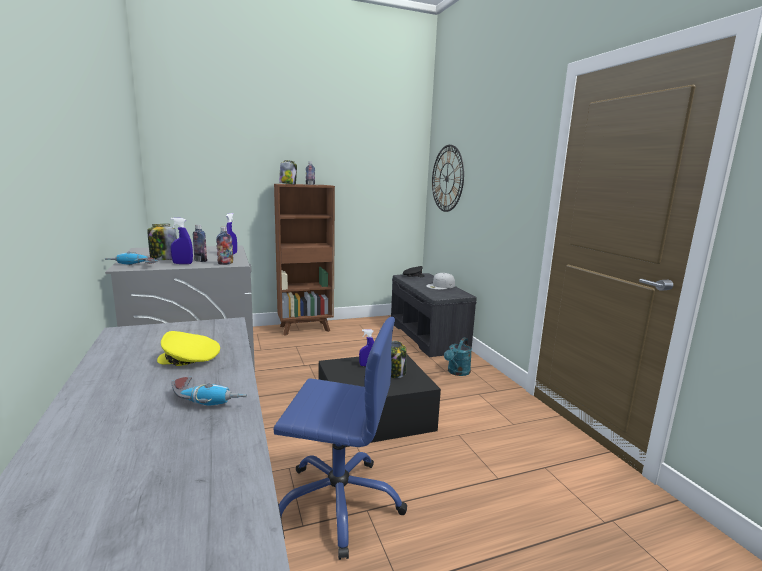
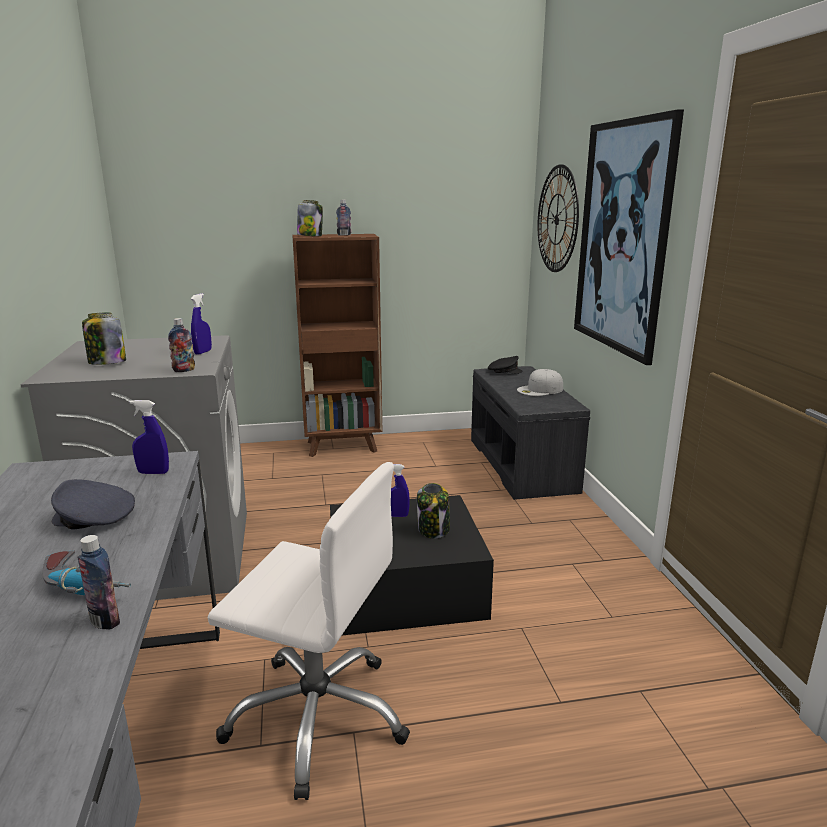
camera: 10 degrees right, 5 degrees up
(132, 266) = (59, 374): power drill -> none
(182, 263) = (127, 370): blue spray bottle -> blue spray bottle (153, 472)
(189, 359) = (93, 519): yellow cap -> grey cap
(200, 261) = (153, 365): bottle -> bottle (105, 621)
(339, 502) = (318, 716): blue office chair -> white office chair
(457, 372) = (549, 526): turquoise watering can -> none
(497, 187) = (622, 237): none -> picture

